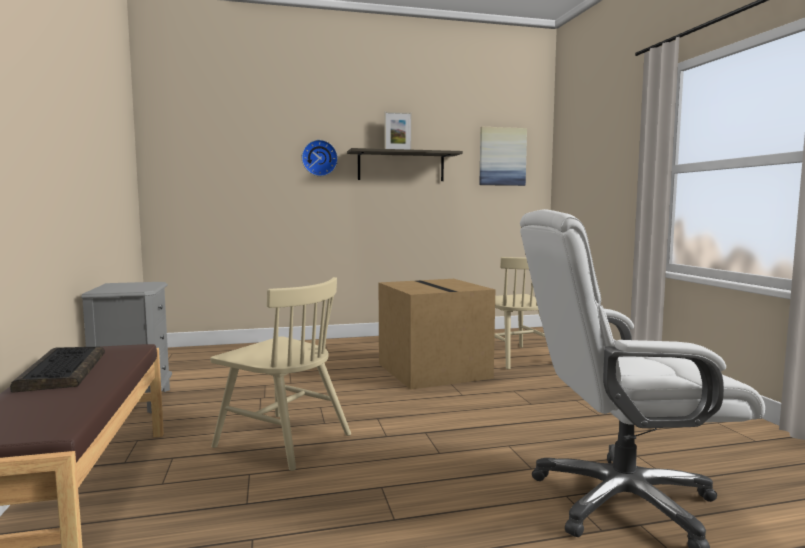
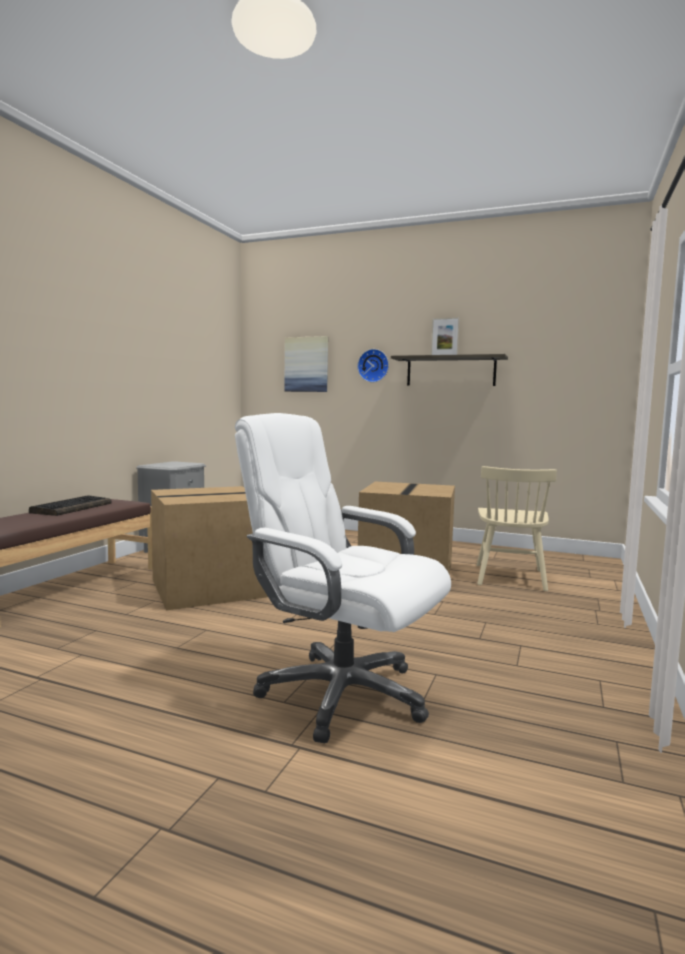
camera: 35 degrees right, 0 degrees up
(282, 440) = (207, 589): beige chair -> cardboard box
(502, 156) = (568, 358): picture -> picture (306, 364)

